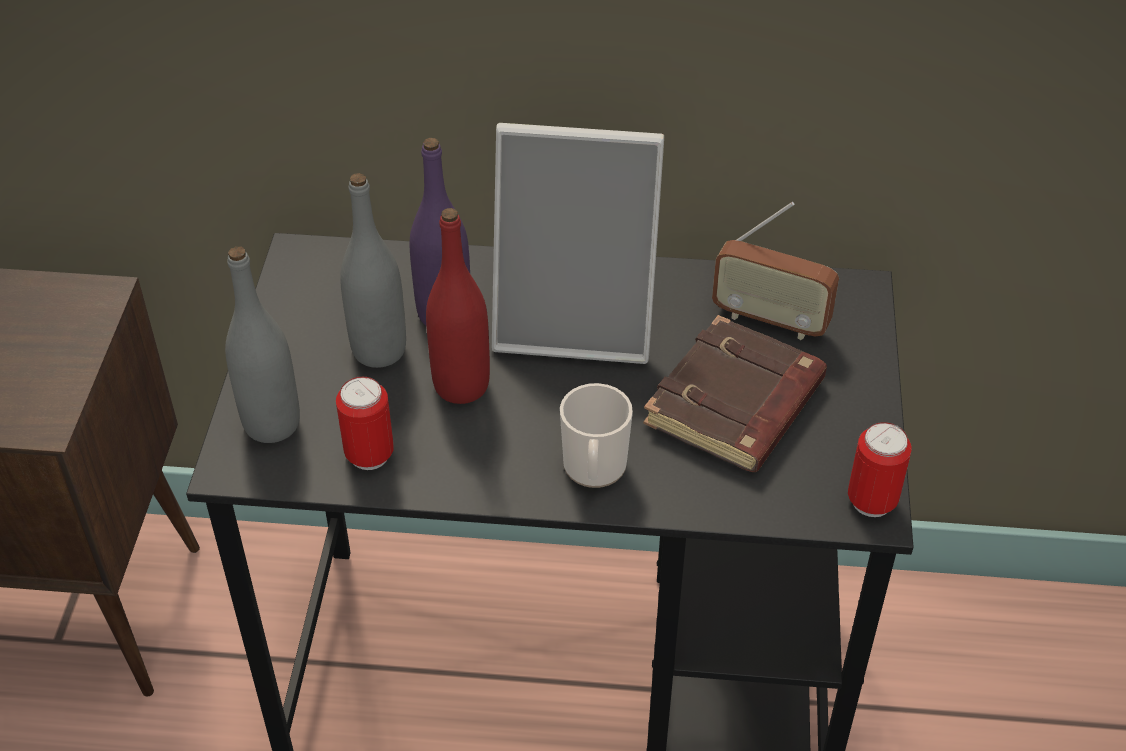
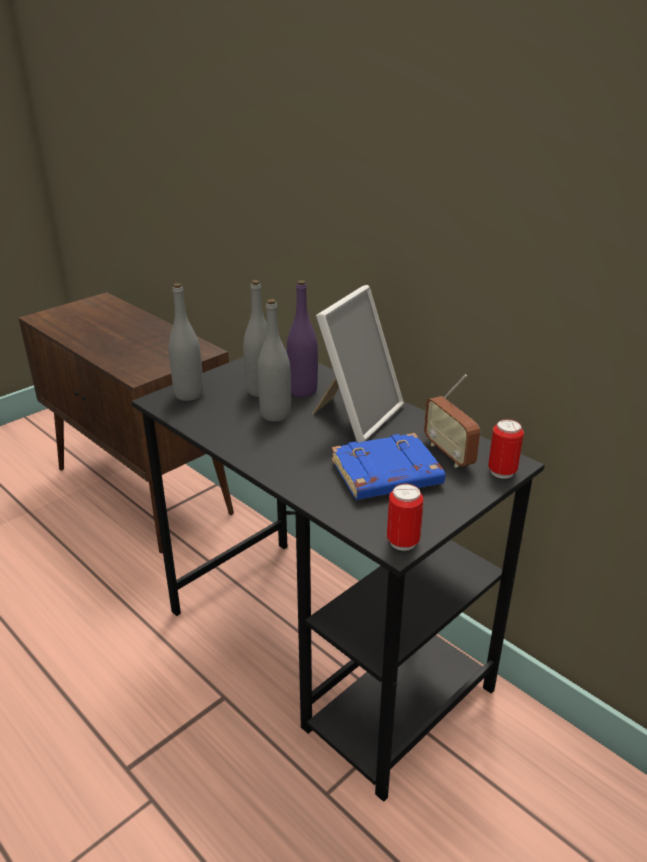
camera: 40 degrees right, 15 degrees down
(369, 455) = (208, 419): can -> can (502, 472)
(461, 385) = (275, 415): red bottle -> grey bottle
(577, 320) = (356, 415): picture frame -> picture frame turned 105 degrees counterclockwise
(594, 470) = (287, 466): mug -> none
(736, 406) = (386, 475): brown book -> blue book

